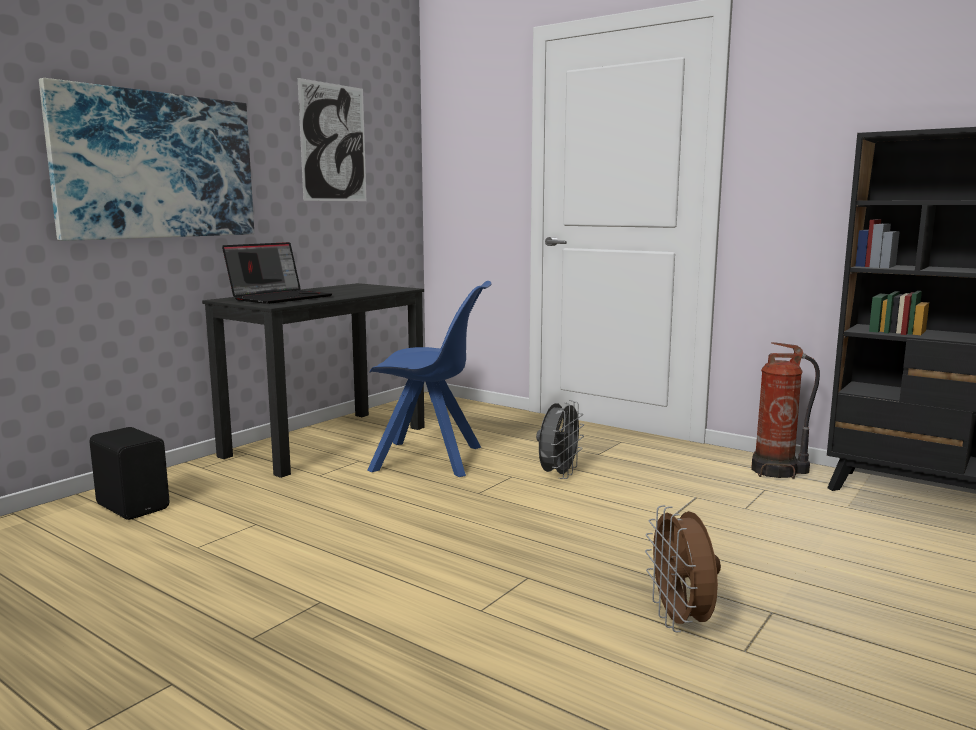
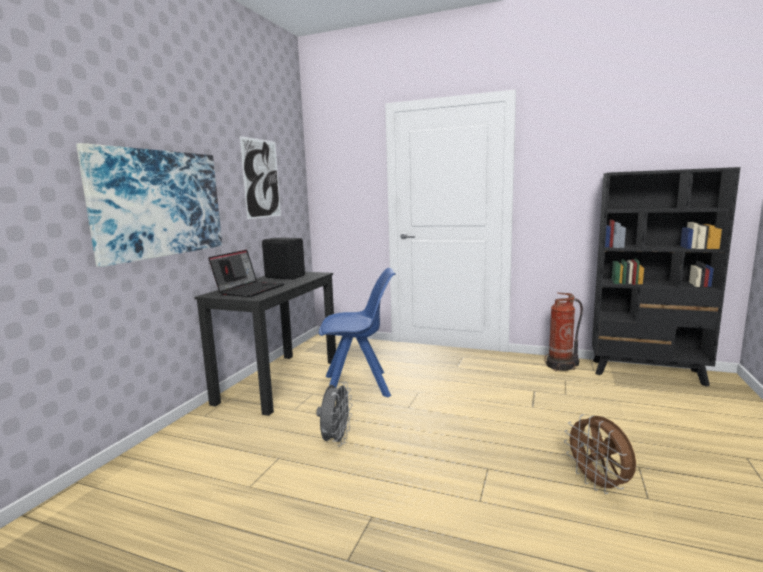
camera: 15 degrees left, 0 degrees up
(134, 506) = (175, 458): black speaker -> black speaker (285, 277)
(558, 475) = (445, 386): grey fan -> grey fan (336, 440)

